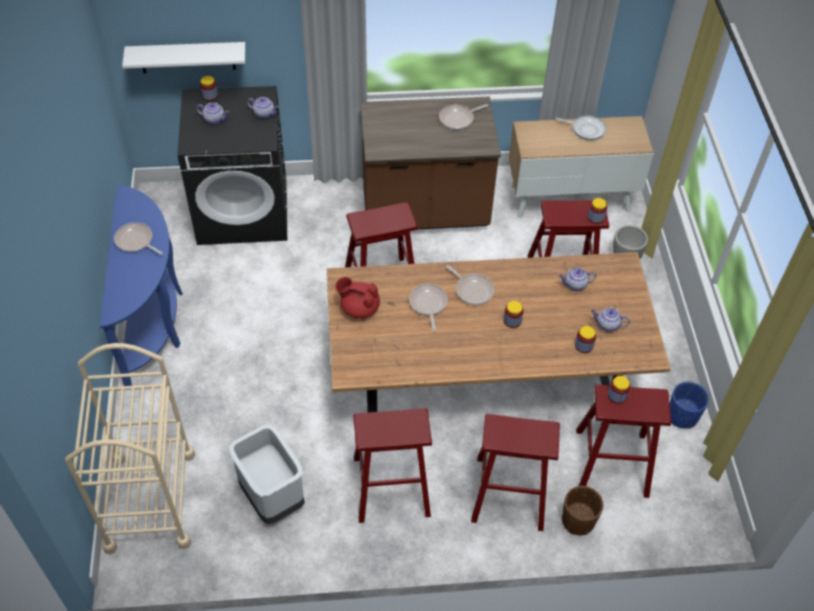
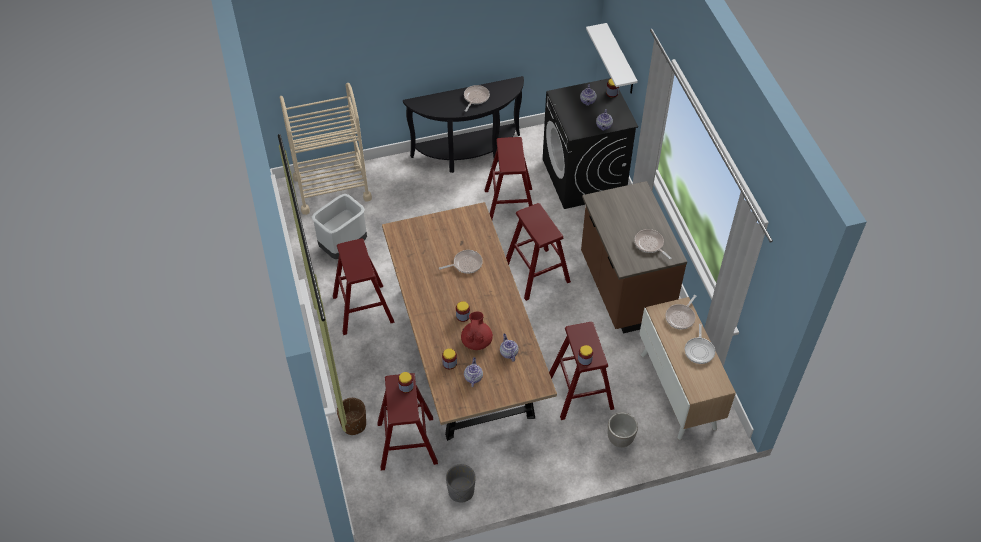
camera: 80 degrees right, 0 degrees up
(154, 321) = (469, 155): blue console table -> black console table
(359, 308) = (452, 226): red teapot -> red teapot (476, 341)
(472, 290) = (486, 288): frying pan -> frying pan (681, 317)
(509, 493) = (369, 379): red stool -> red stool (510, 205)
(682, 416) = (461, 491): blue planter -> grey planter

